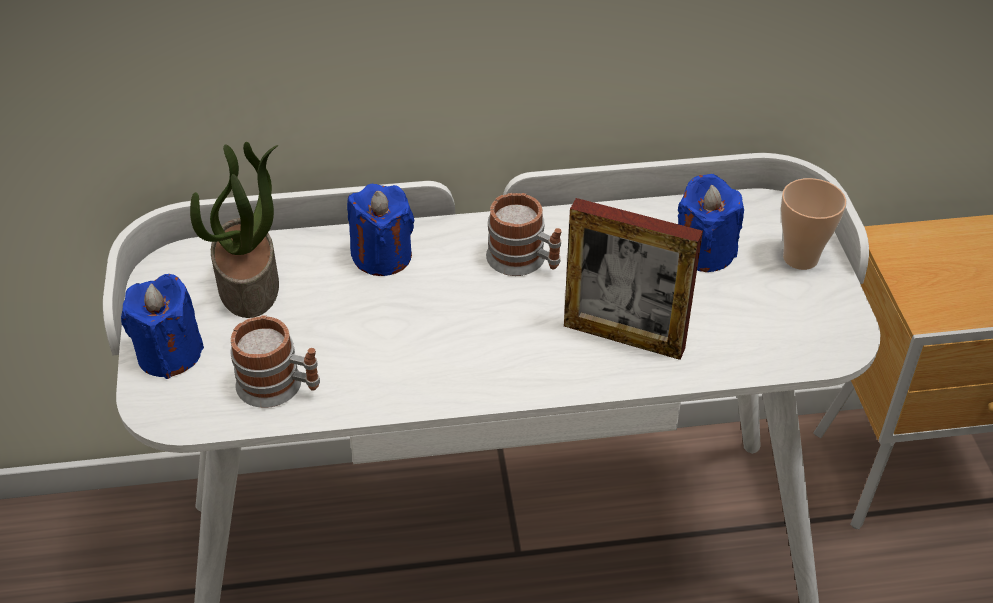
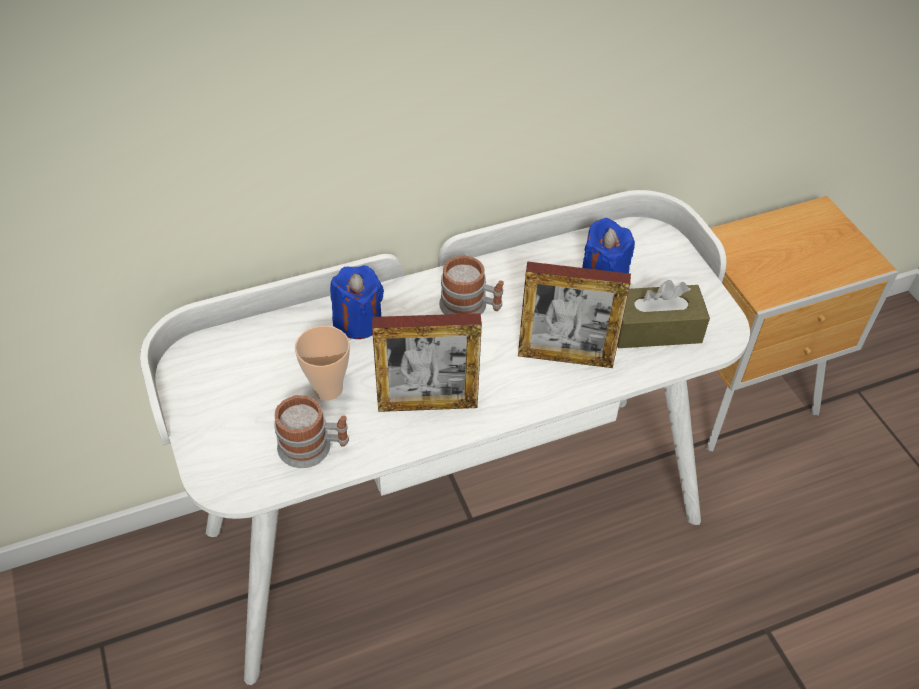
camera: 15 degrees left, 5 degrees up
(169, 354) = (213, 436): blue candle -> none
(250, 285) = (259, 365): potted plant -> none
(433, 362) = (427, 404): none -> picture frame
(751, 323) = (655, 329): none -> brown tissue box
(800, 258) = (674, 270): cup -> cup (327, 389)

